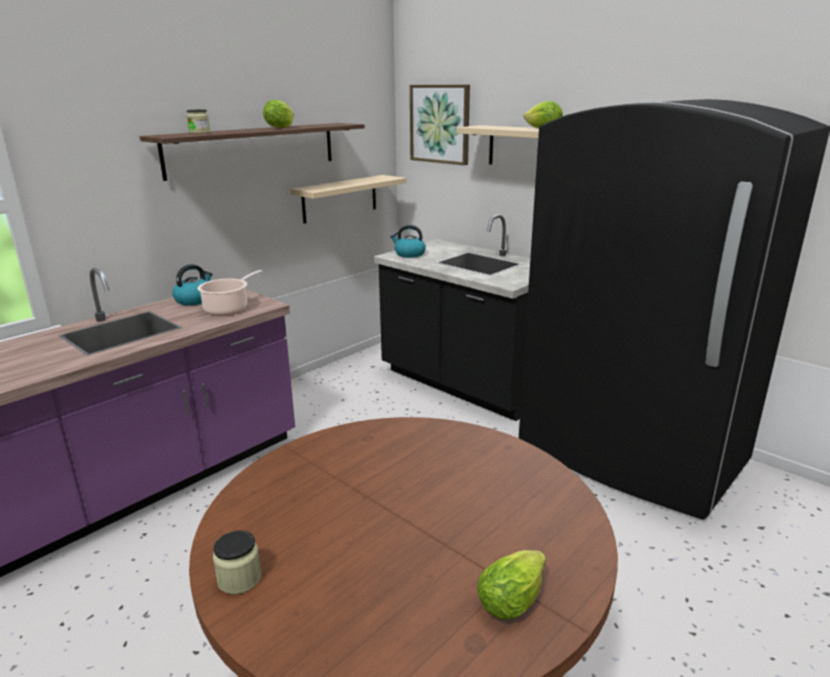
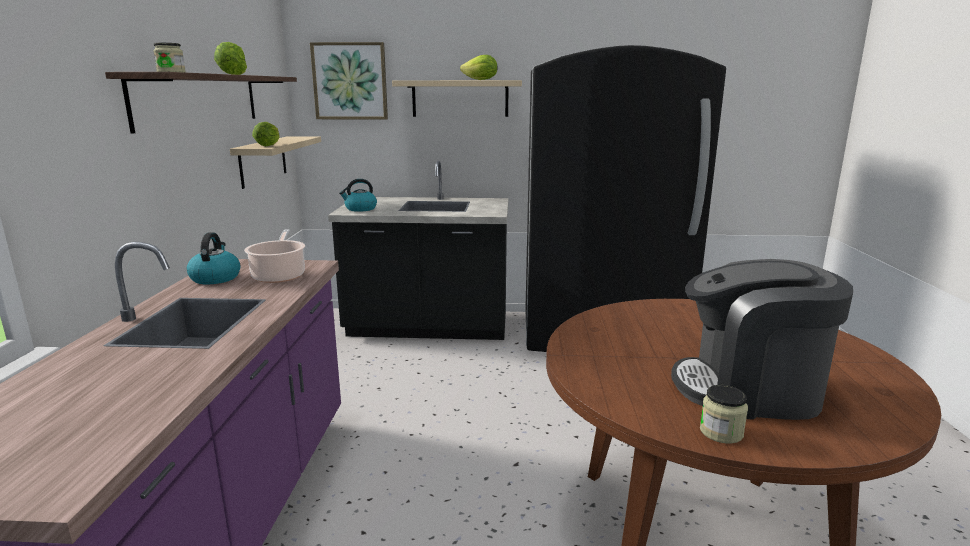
camera: 40 degrees left, 5 degrees down
(350, 560) = (749, 390): none -> coffee machine
(514, 598) = (851, 365): lettuce -> lettuce (269, 145)

